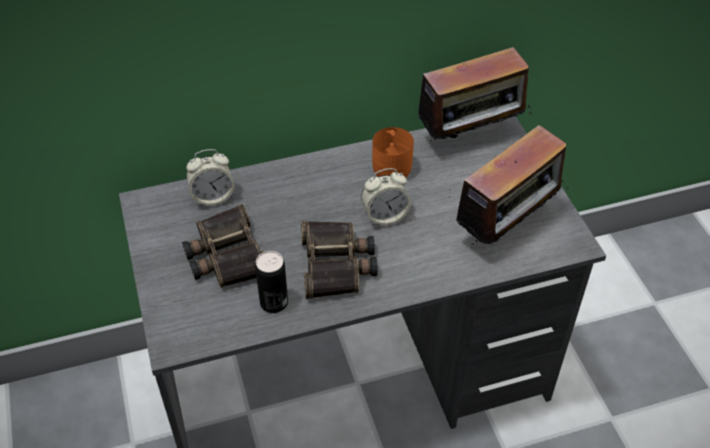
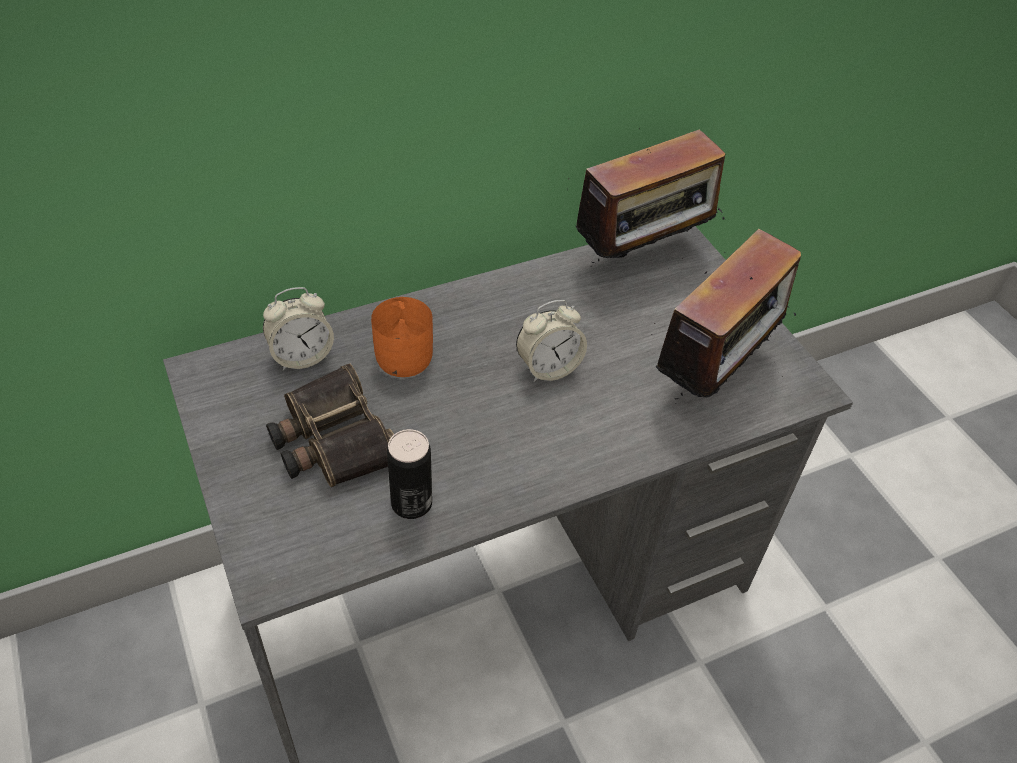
camera: 10 degrees left, 0 degrees up
(337, 264) = (494, 441): binoculars -> none
(392, 164) = (546, 297): orange mug -> orange mug (405, 351)

